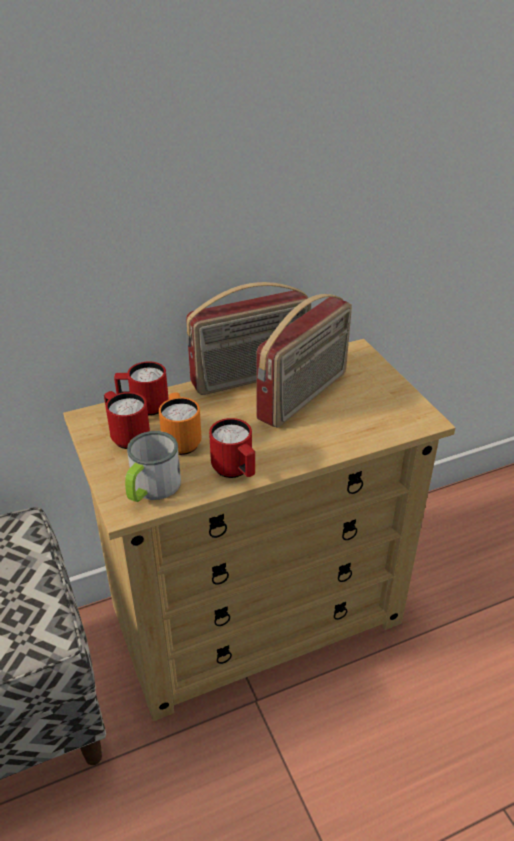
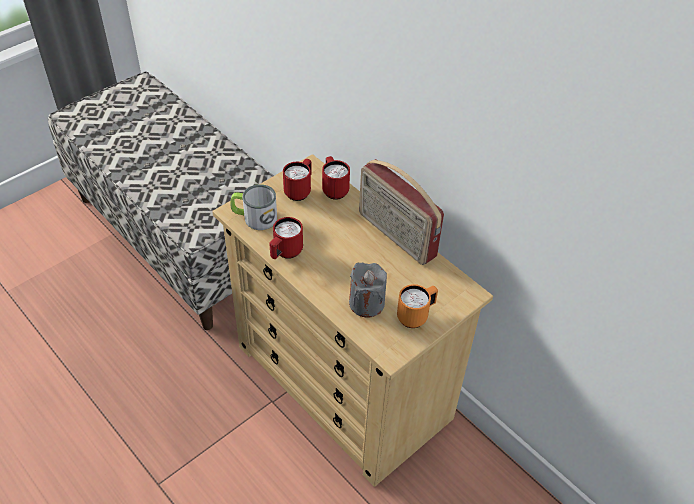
camera: 70 degrees right, 10 degrees up
(181, 441) = (306, 218): orange mug -> orange mug (416, 316)
(304, 396) = (386, 272): radio -> none
(346, 421) = (366, 303): none -> grey candle

